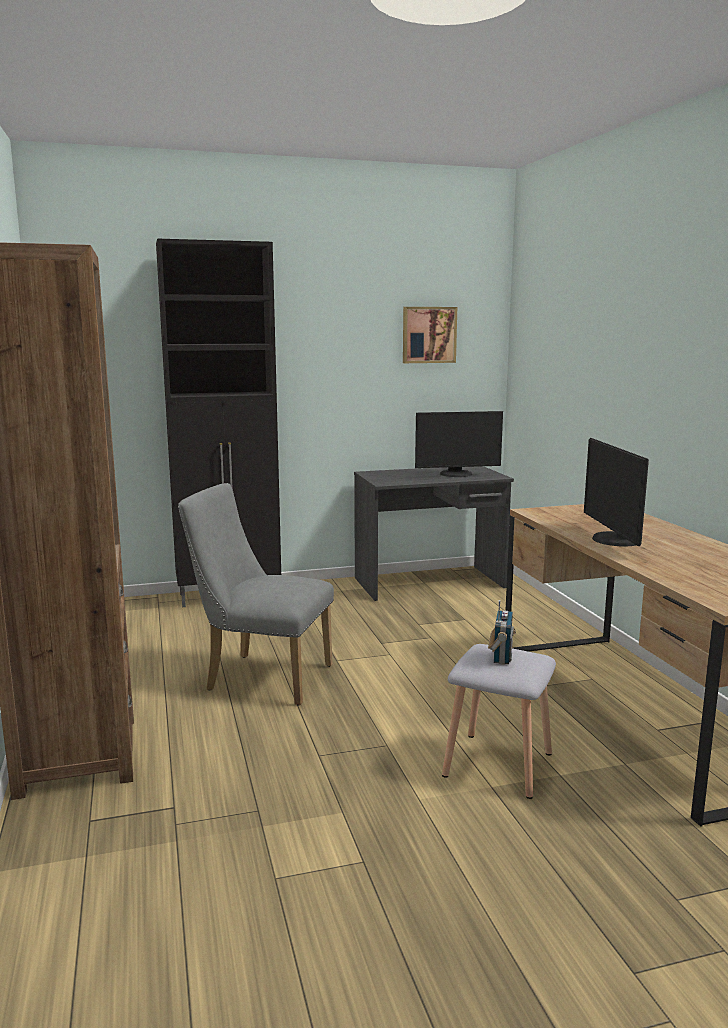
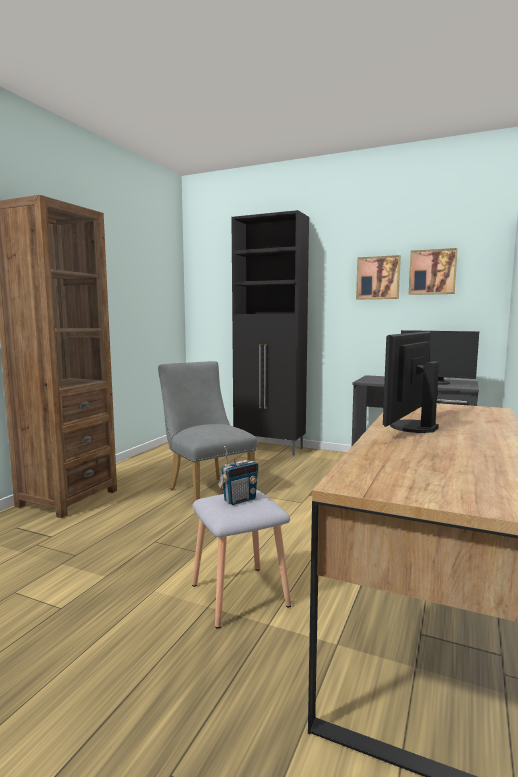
camera: 40 degrees right, 5 degrees down
(364, 340) = (378, 278): none -> picture

